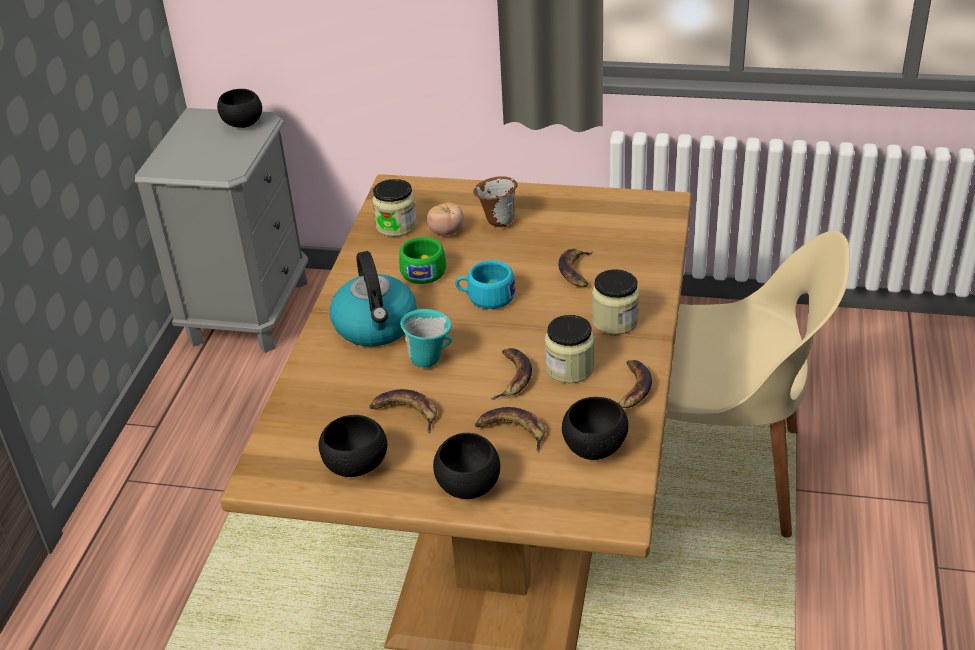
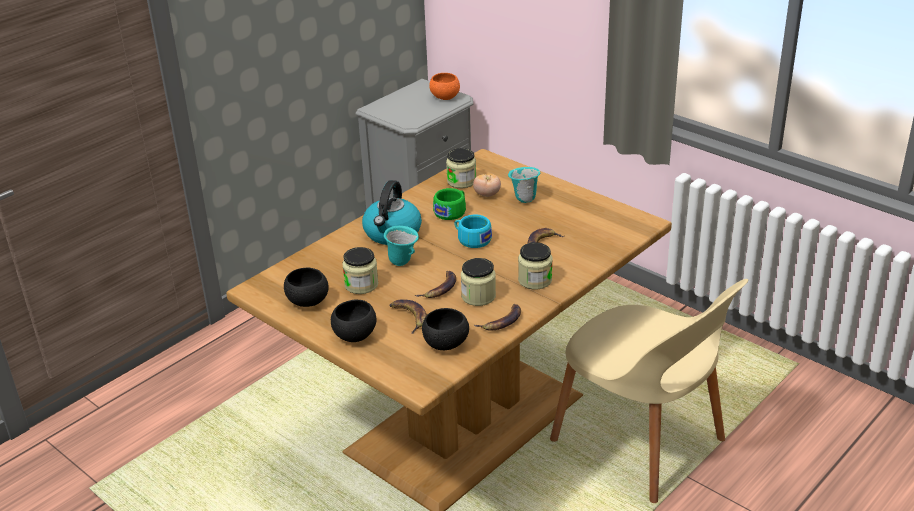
camera: 30 degrees right, 5 degrees down
(243, 124) = (445, 97): black bowl -> orange bowl
(405, 412) = (361, 285): banana -> jar
(497, 222) = (524, 199): brown mug -> turquoise mug

